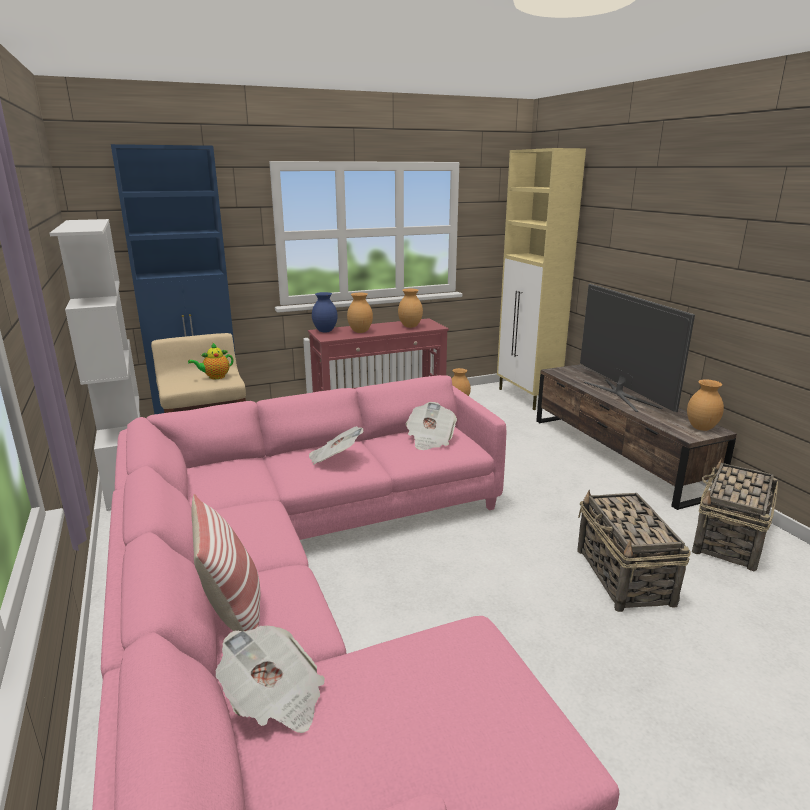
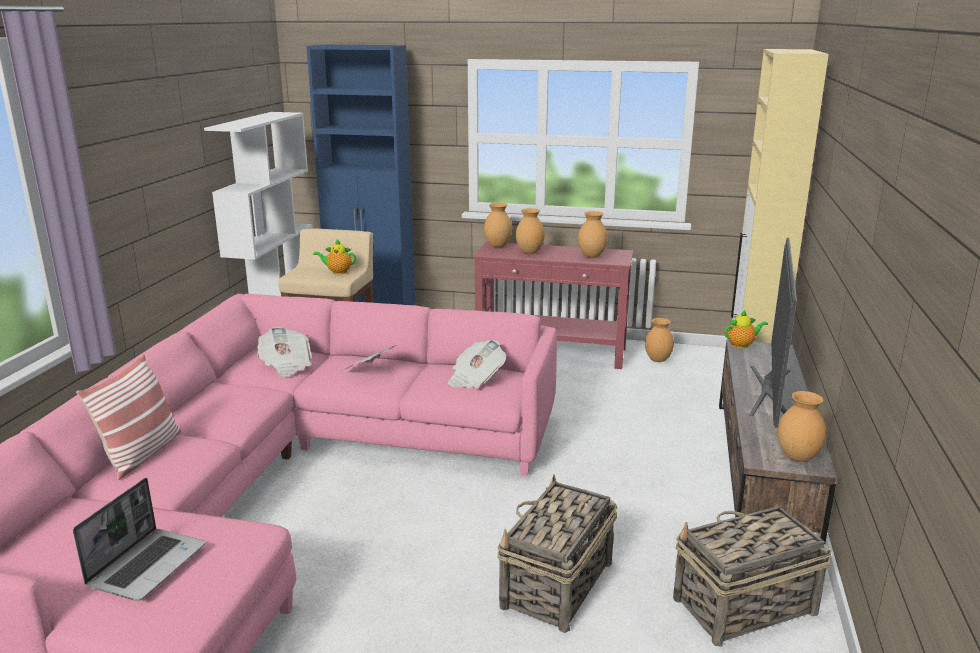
camera: 35 degrees right, 0 degrees up
(275, 699) = (84, 511): newspaper -> newspaper (286, 365)
(325, 331) = (498, 246): blue vase -> brown vase
(443, 713) = (147, 564): none -> laptop
(555, 371) = (742, 345): none -> teapot

